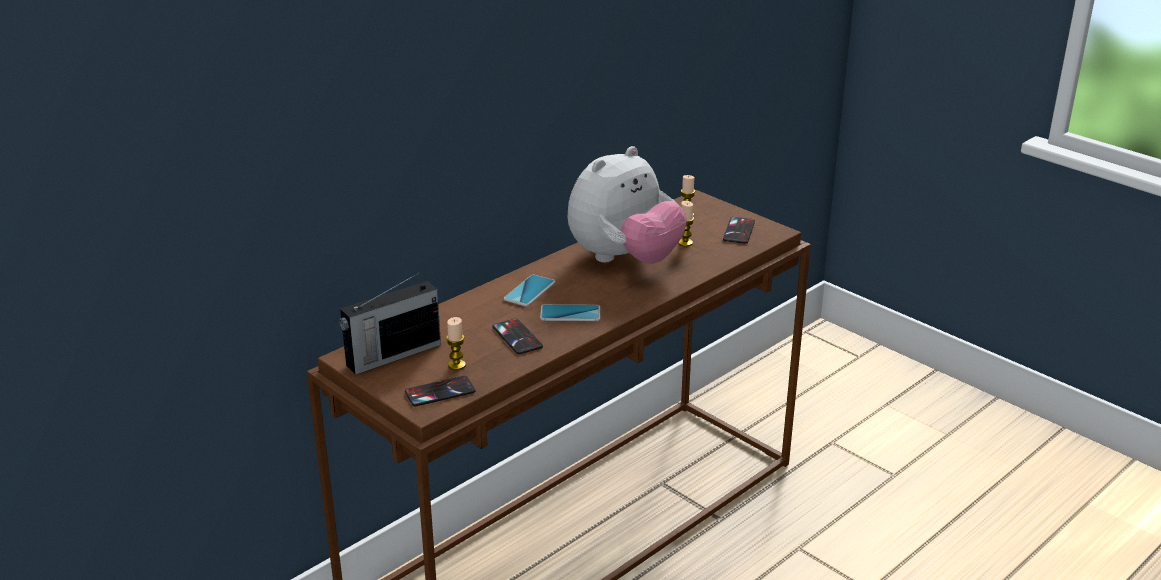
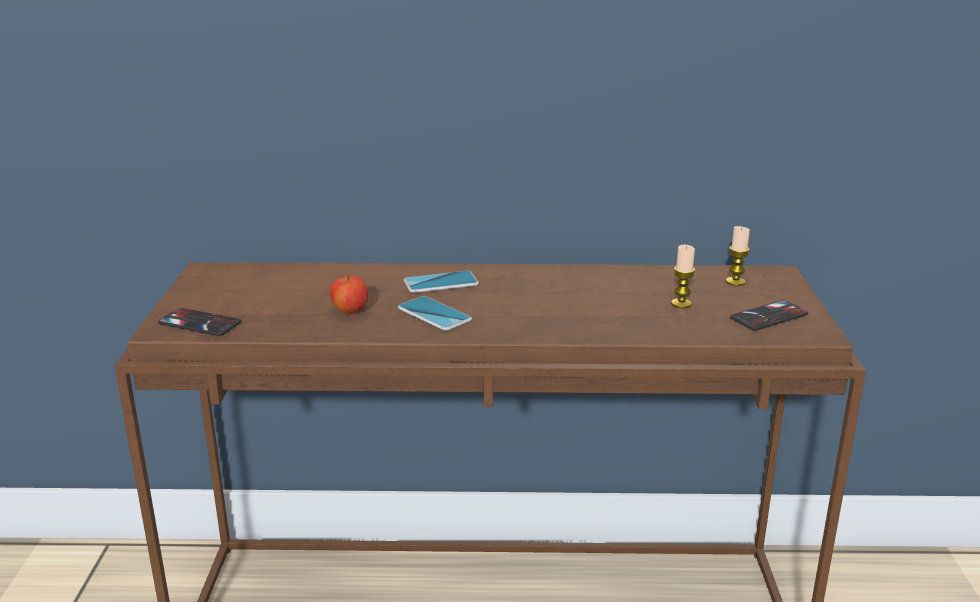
camera: 45 degrees right, 5 degrees down
(392, 355) = (234, 282): radio -> none
(456, 365) = (257, 310): candle -> none
(517, 337) = (350, 312): phone -> apple
(624, 259) = (584, 293): plush toy -> none

